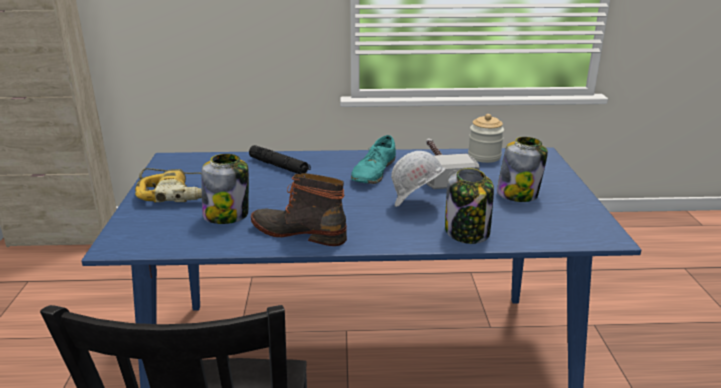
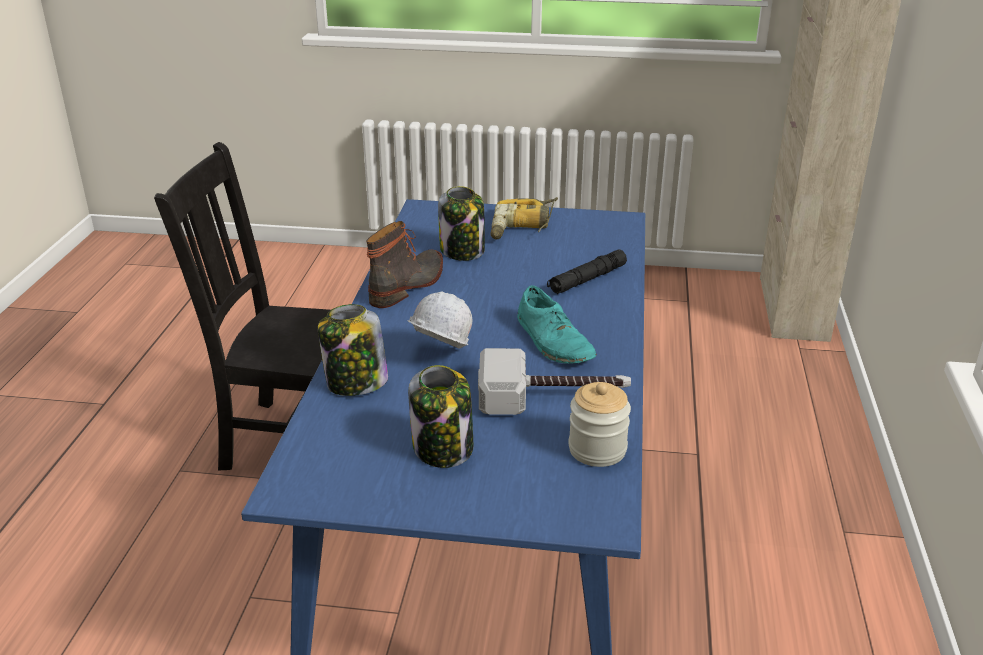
camera: 100 degrees right, 5 degrees up
(374, 172) = (554, 342): turquoise shoe -> turquoise shoe turned 150 degrees counterclockwise

